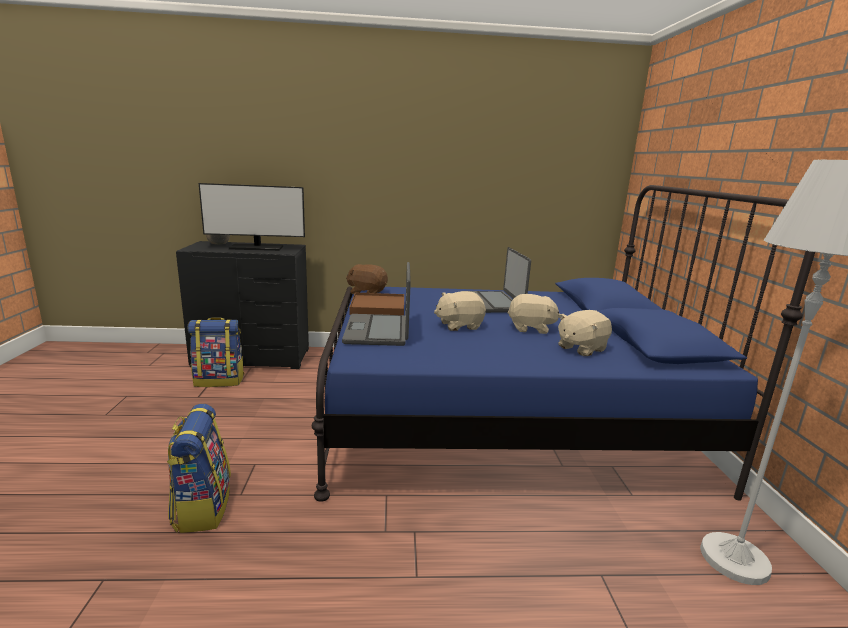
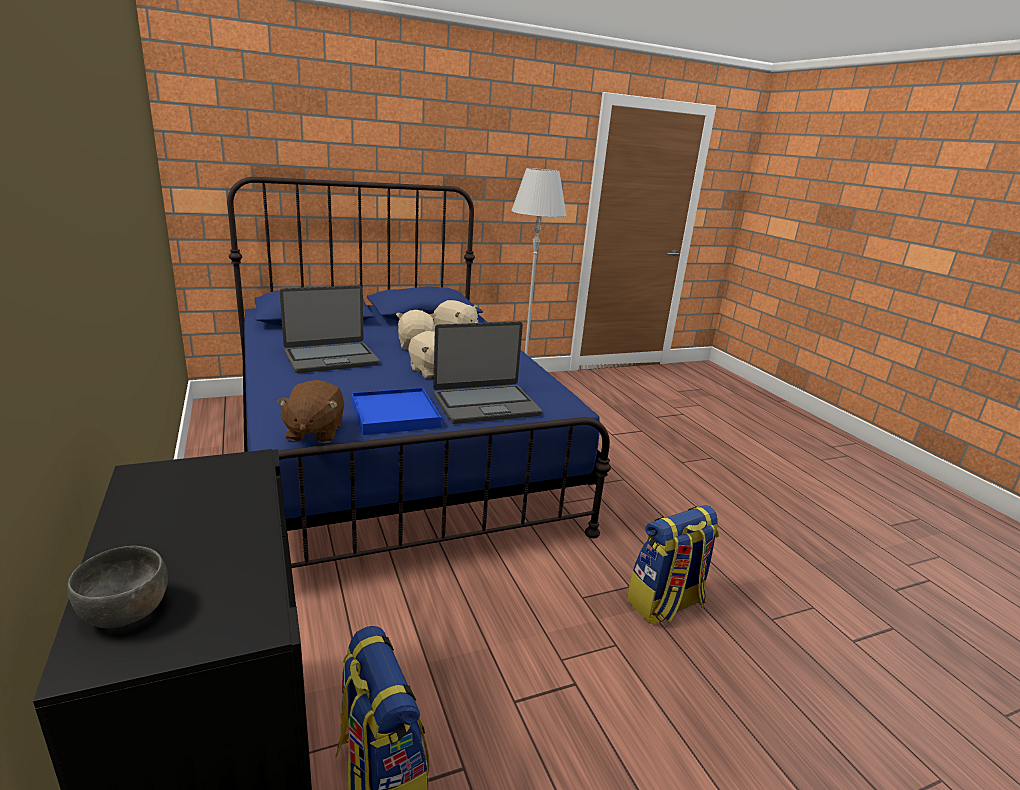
camera: 110 degrees left, 5 degrees up
(256, 248) = (197, 515): monitor -> none
(378, 308) = (395, 415): brown tray -> blue tray

